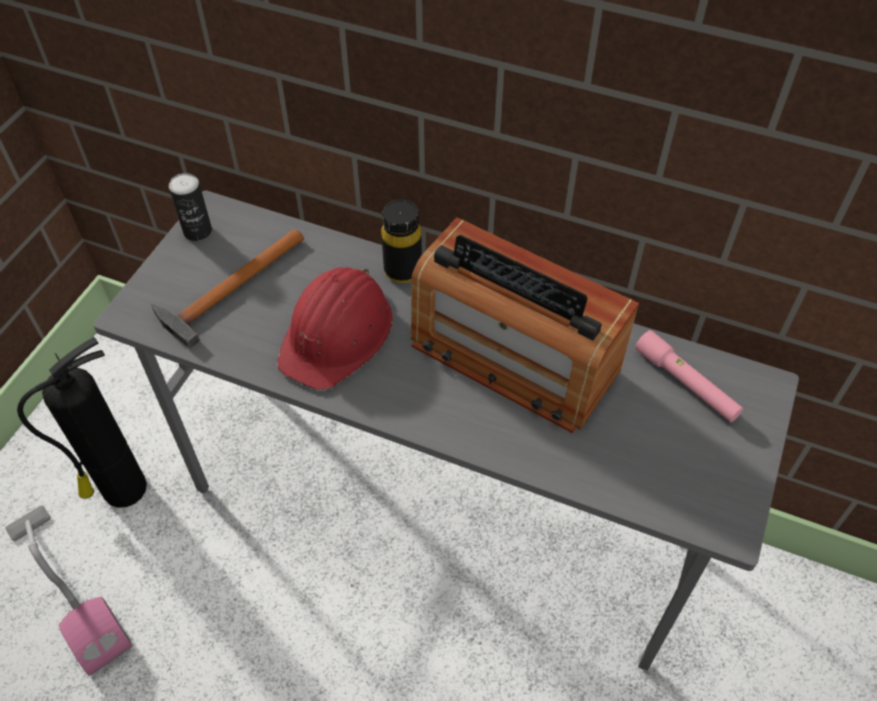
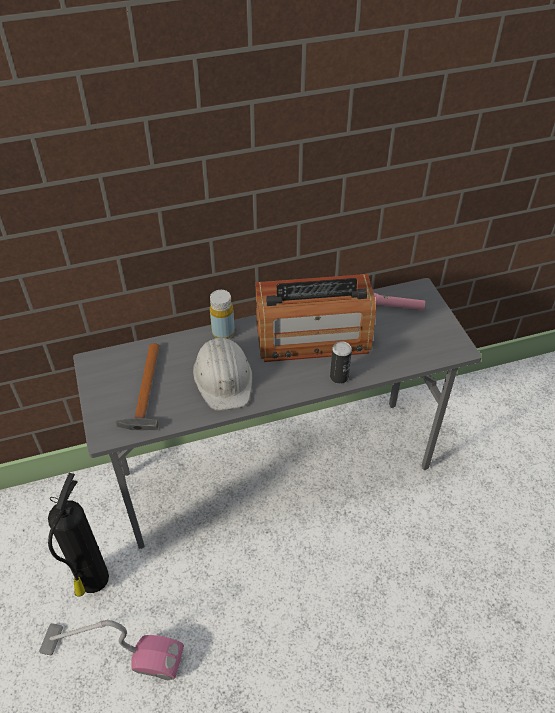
camera: 40 degrees left, 5 degrees down
(197, 231) = (94, 376): can -> can (339, 377)
(338, 334) = (223, 378): red hard hat -> white hard hat
(403, 270) = (223, 332): black bottle -> yellow bottle

